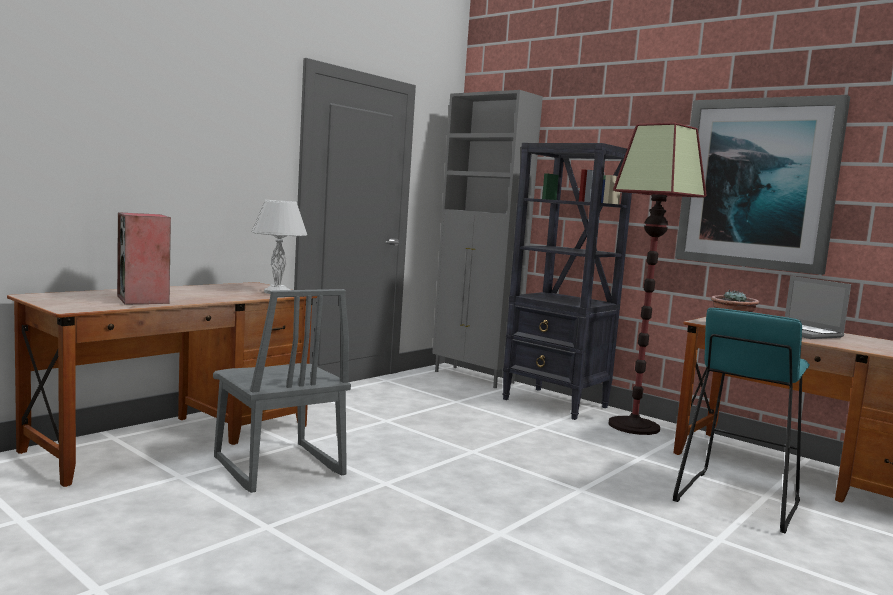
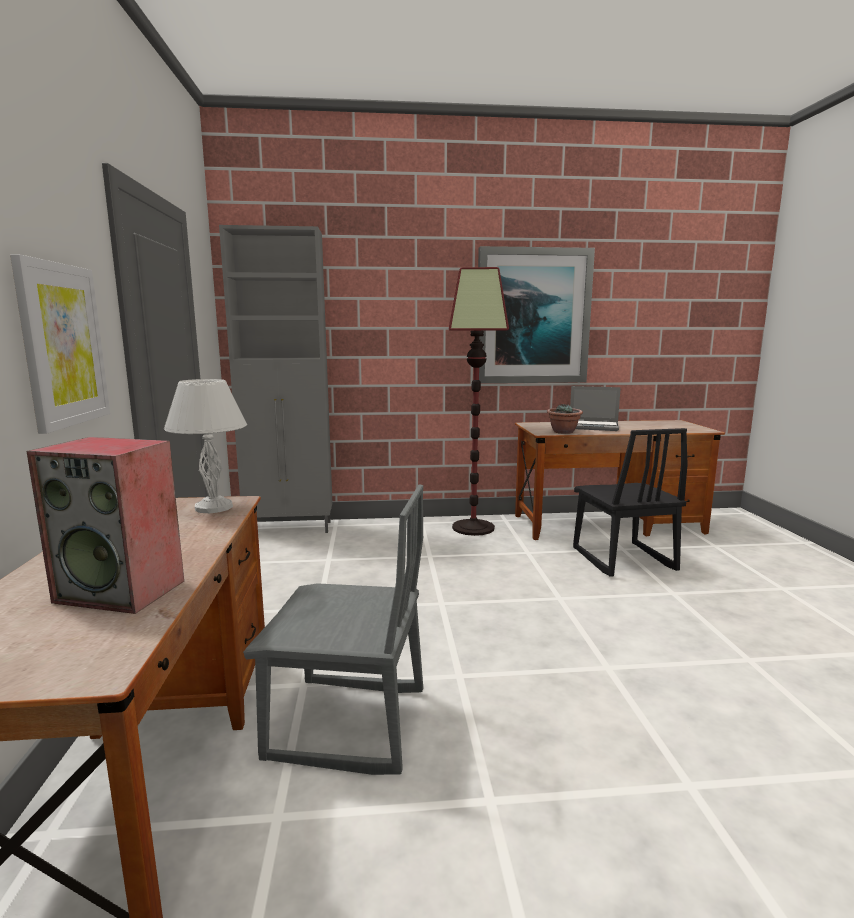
camera: 45 degrees left, 5 degrees up
(225, 172) = (63, 345): none -> picture
(555, 403) = (395, 529): black bookcase -> none
(736, 500) = (622, 560): turquoise stool -> black chair

